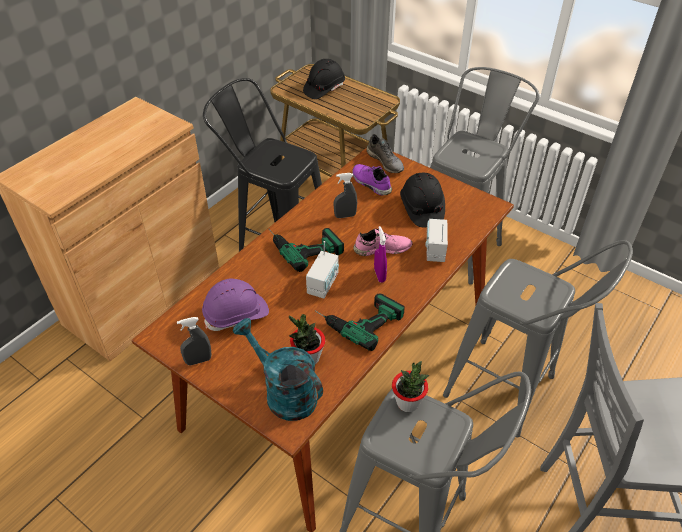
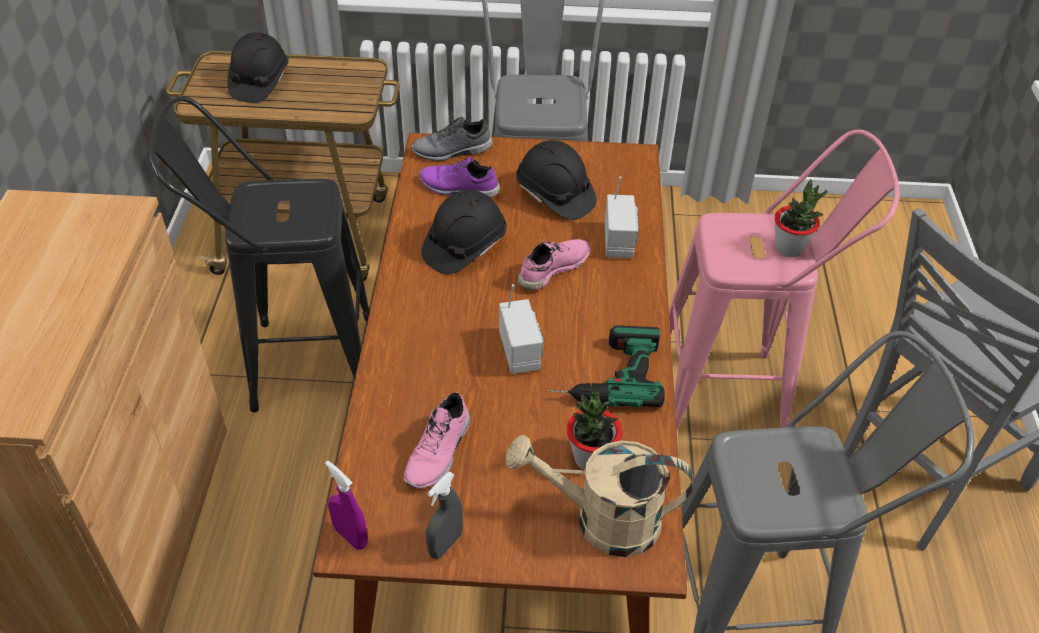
camera: 35 degrees left, 0 degrees up
(236, 315) = (439, 452): purple hard hat -> pink shoe
(284, 392) = (602, 521): turquoise watering can -> beige watering can
(303, 244) = (442, 311): power drill -> none
(345, 216) = (464, 246): grey spray bottle -> black hard hat
(379, 275) = (581, 305): purple spray bottle -> purple spray bottle (350, 536)
(385, 162) = (452, 152): grey shoe -> grey shoe turned 150 degrees clockwise
(408, 403) = (748, 450): potted plant -> potted plant (789, 248)
(435, 250) = (618, 241): radio -> radio turned 150 degrees counterclockwise
(510, 393) = (736, 398): grey stool -> pink stool

